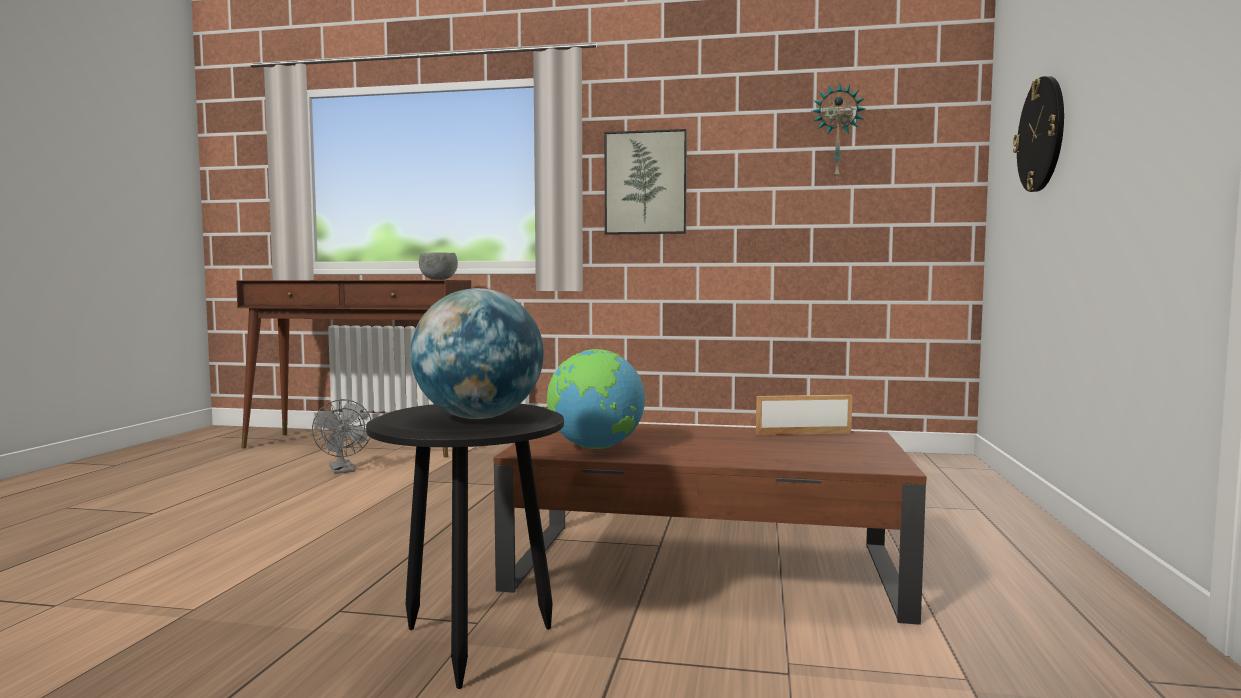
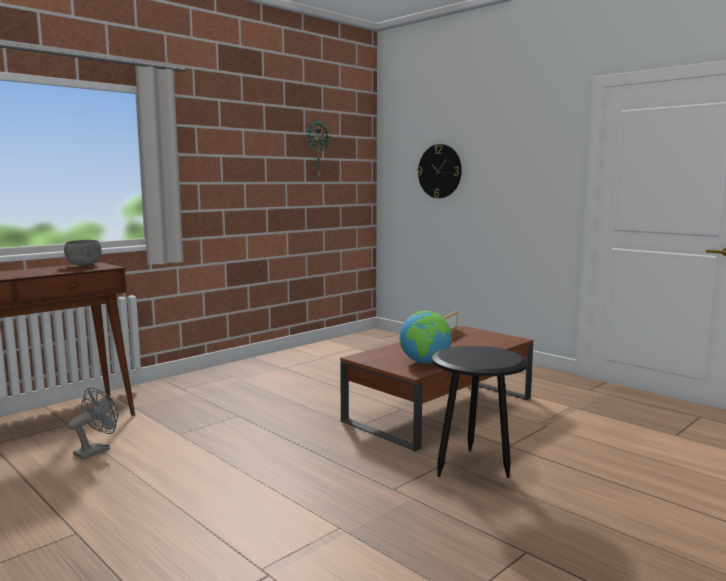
camera: 55 degrees left, 5 degrees up
(343, 470) = (96, 450): grey fan -> grey fan turned 60 degrees counterclockwise
(478, 418) = (492, 356): globe -> none
(645, 183) = (213, 177): picture -> none

